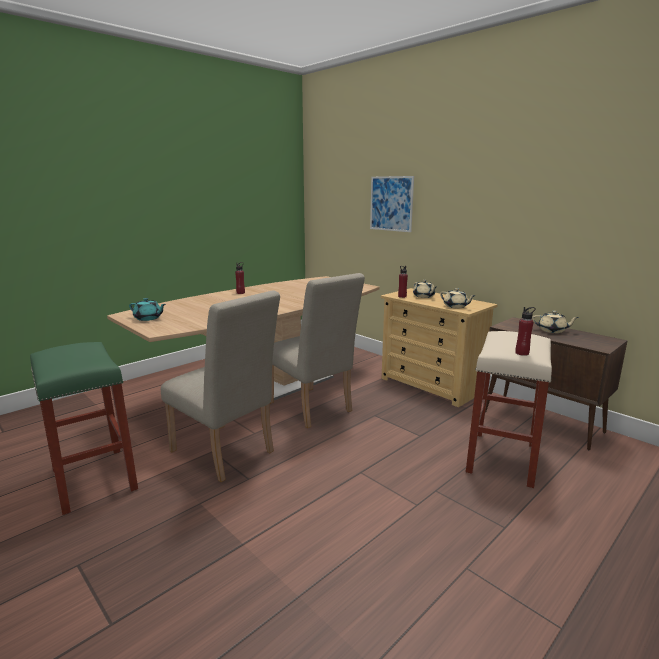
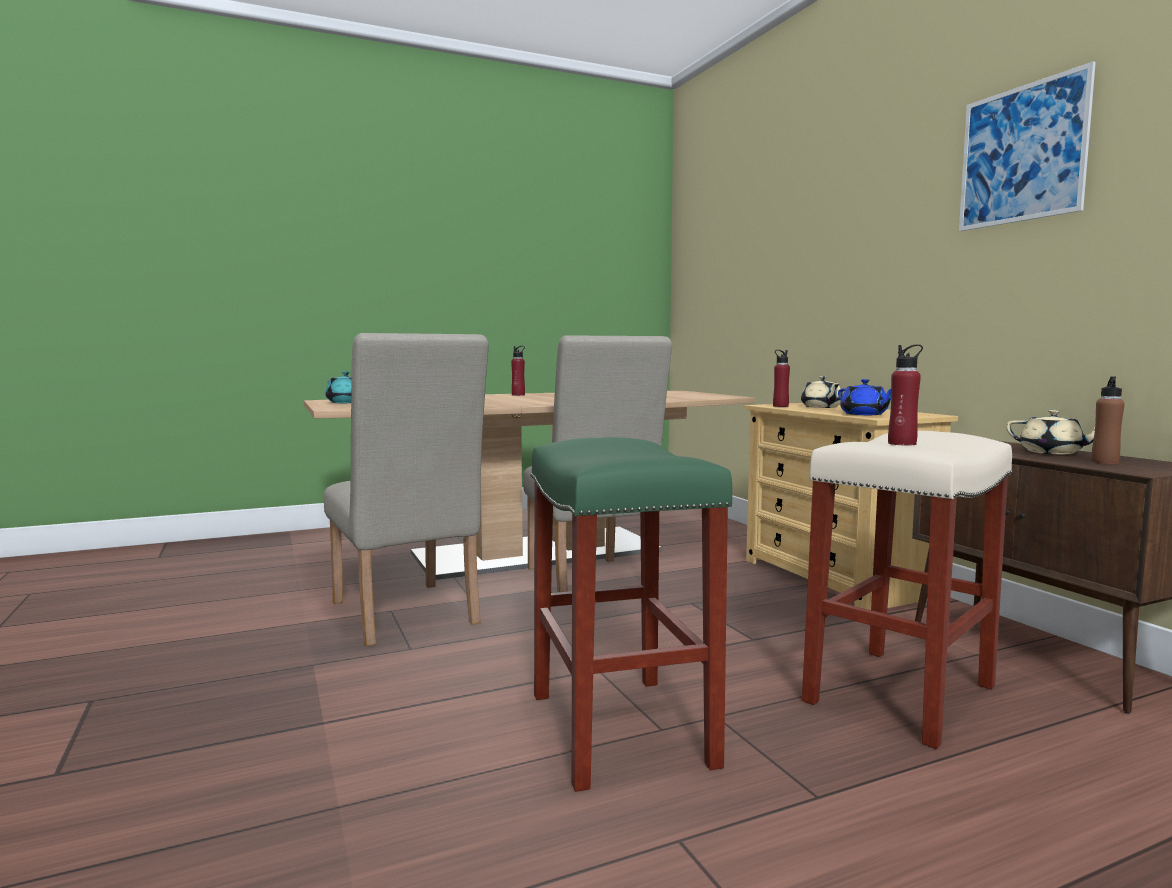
camera: 20 degrees right, 10 degrees down
(95, 479) = (208, 617): green stool -> green stool (622, 730)
(391, 203) = (787, 260): picture -> picture (1022, 154)
(456, 306) = (864, 414): beige teapot -> blue teapot
(580, 339) = (1104, 462): none -> brown bottle

